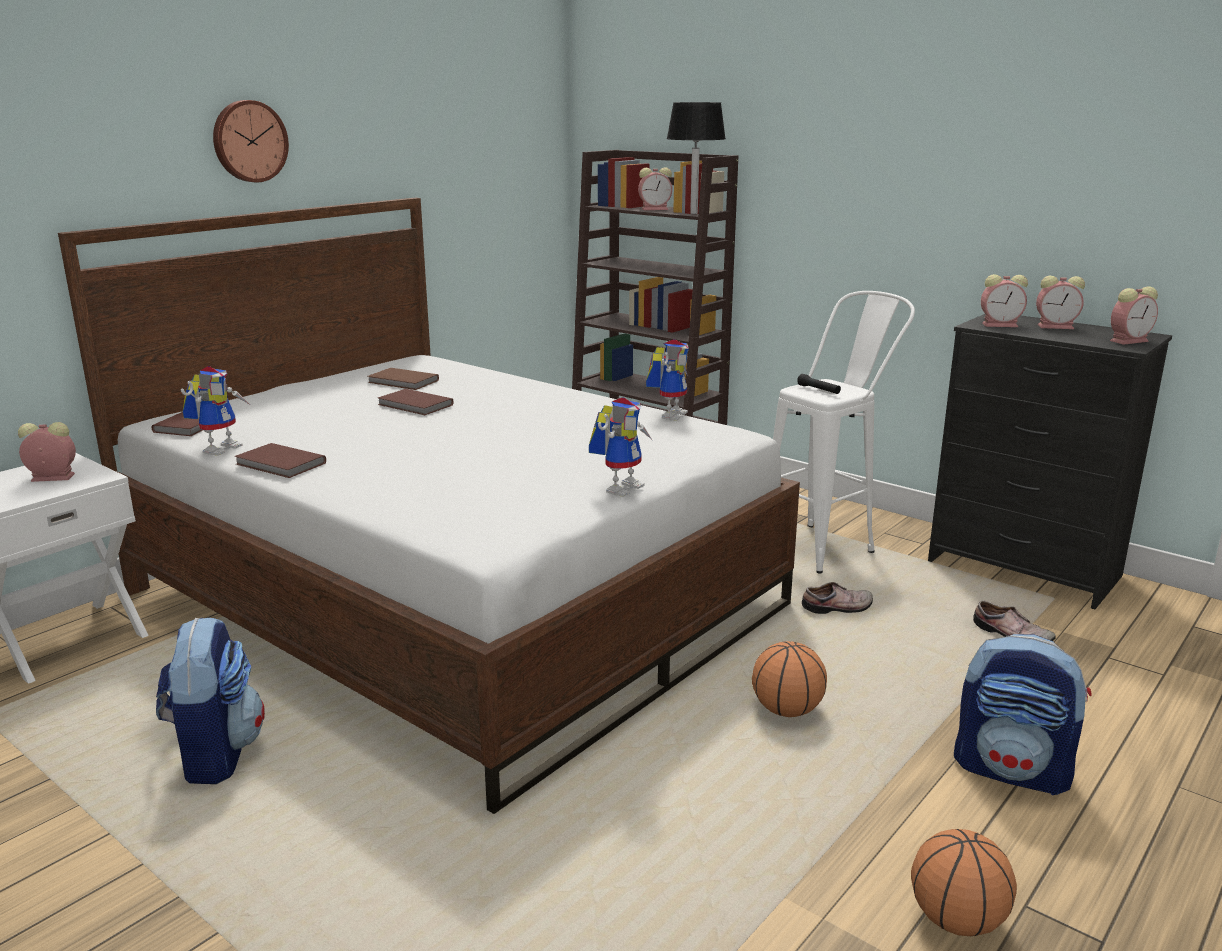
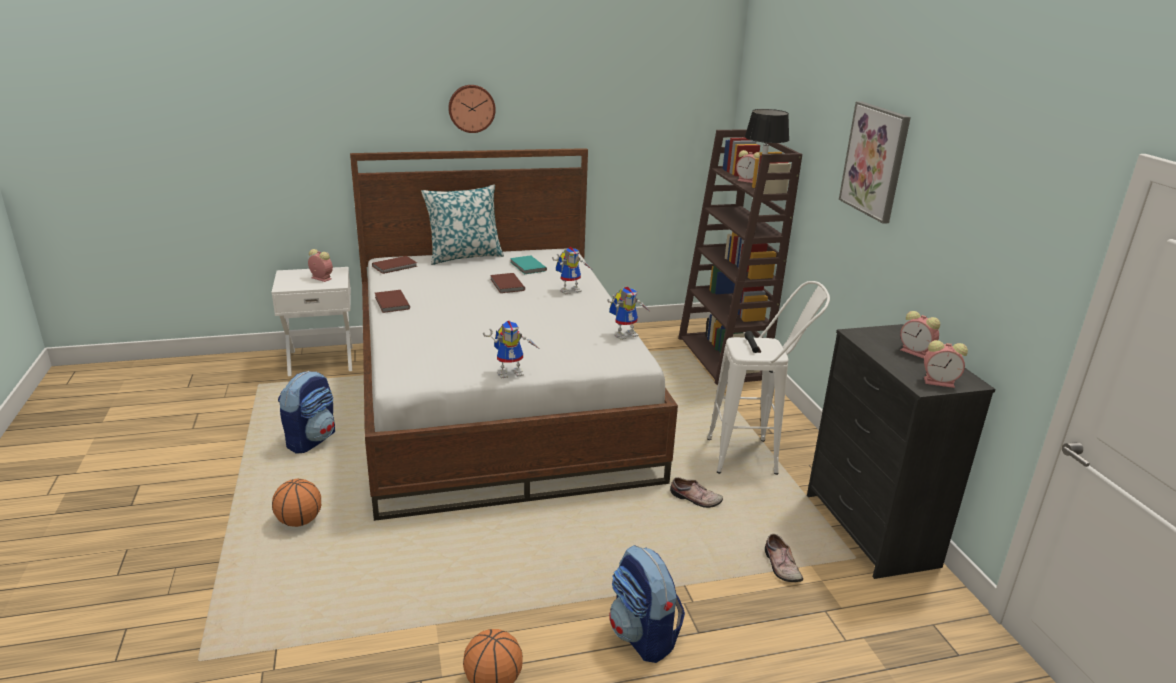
camera: 35 degrees right, 5 degrees up
(220, 448) = (384, 285): toy robot -> toy robot (570, 290)
(285, 391) = (464, 256): none -> pillow
(403, 382) = (527, 267): brown book -> turquoise book
(787, 710) = (573, 541): basketball -> basketball (299, 521)
(888, 129) = (875, 161): none -> picture
(1001, 325) = (875, 338): alarm clock -> none

